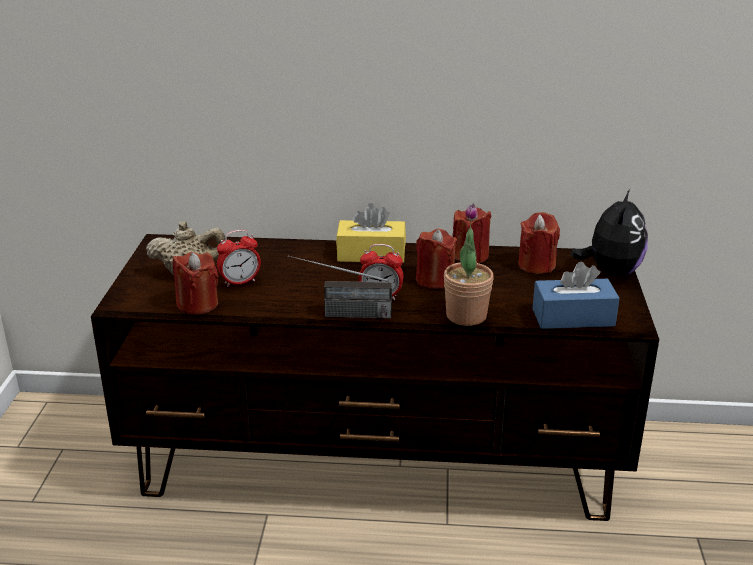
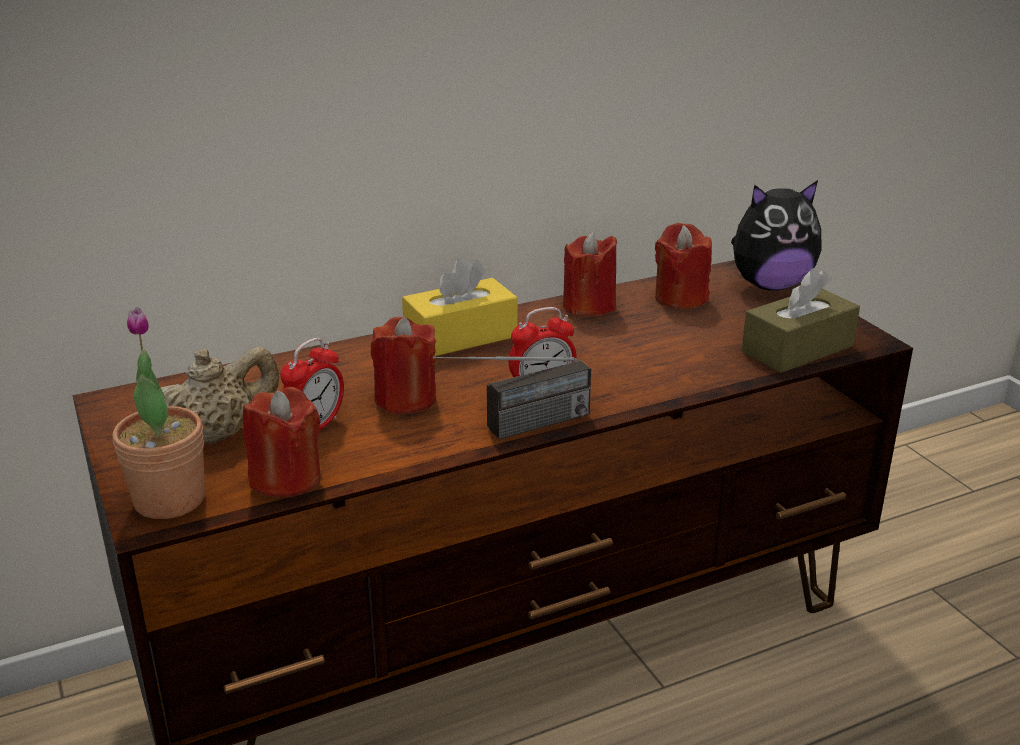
camera: 30 degrees left, 0 degrees up
(435, 280) = (583, 348): red candle -> red candle (405, 399)
(466, 316) = (677, 383): potted plant -> potted plant (169, 499)
(573, 317) = (797, 349): blue tissue box -> brown tissue box
(610, 272) = (770, 285): plush toy -> plush toy turned 90 degrees clockwise

